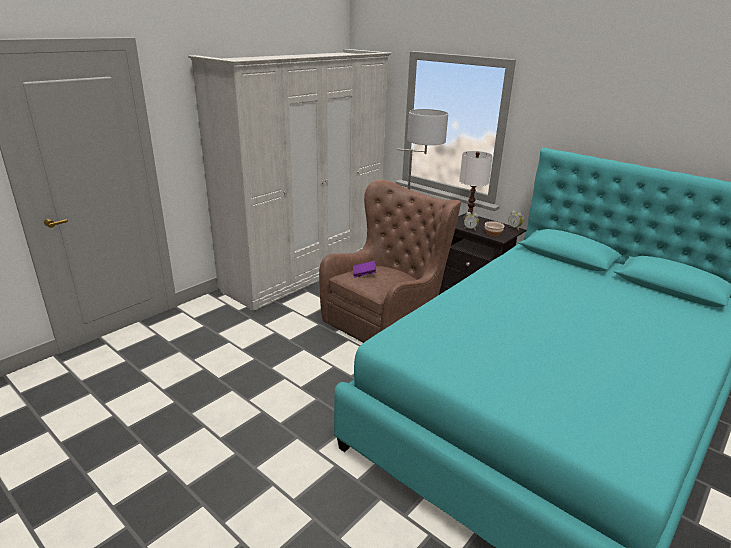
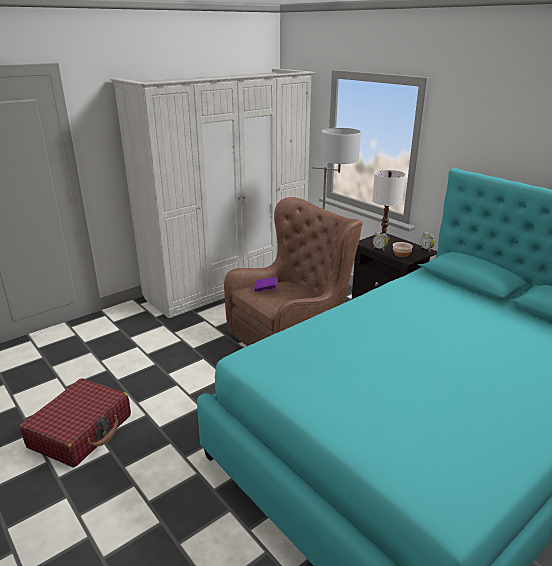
camera: 10 degrees right, 0 degrees up
(196, 435) = (81, 431): none -> red suitcase

